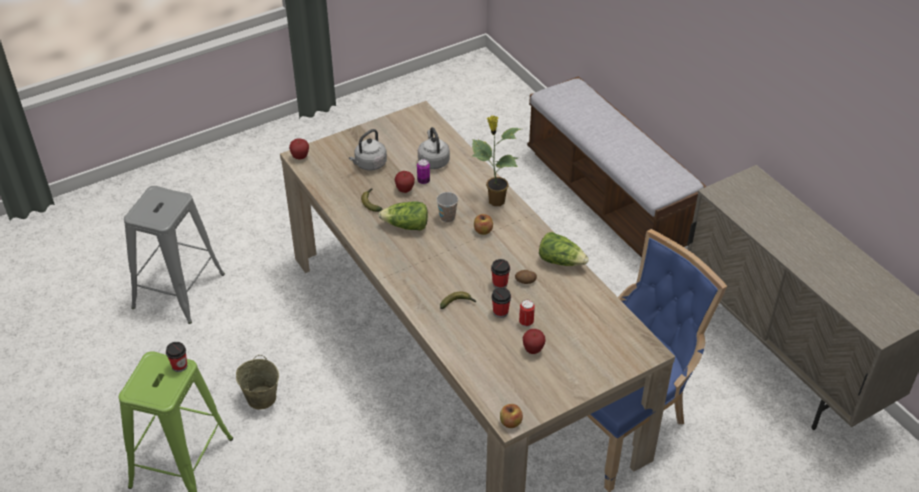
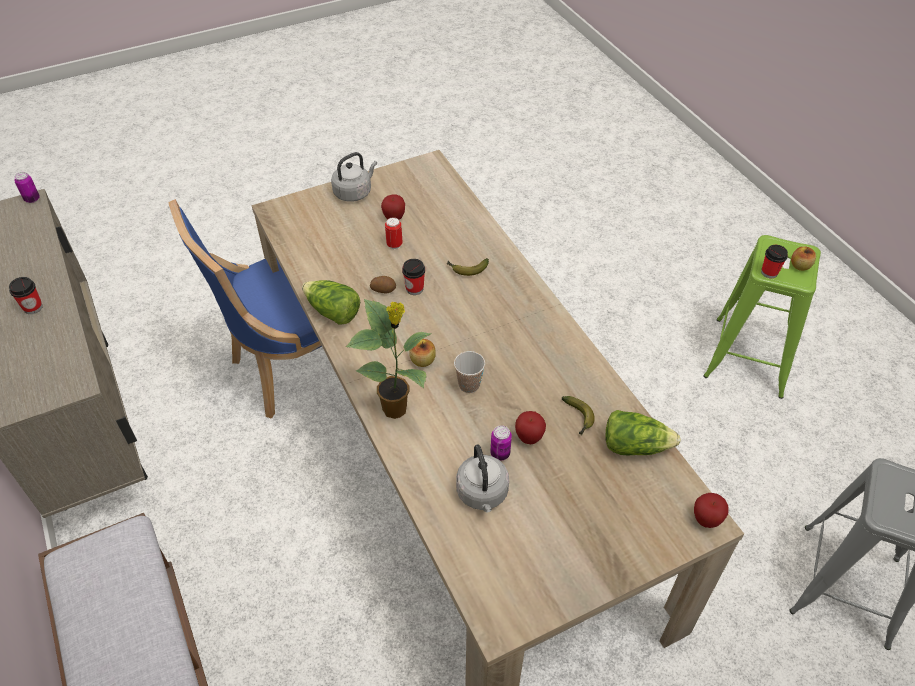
camera: 175 degrees left, 5 degrees up
(261, 397) = (685, 419): beige bucket -> none
(369, 164) = (587, 494): grey kettle -> grey kettle (354, 192)
(406, 226) = (527, 375): lettuce -> lettuce (635, 445)
(500, 312) = (420, 257): cup -> cup (33, 307)
(510, 422) = (430, 162): apple -> apple (800, 266)
(881, 336) = (32, 199): none -> can

